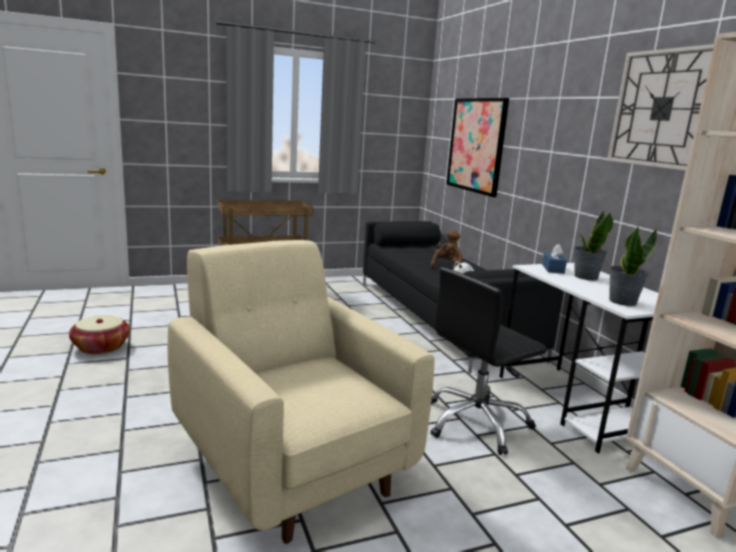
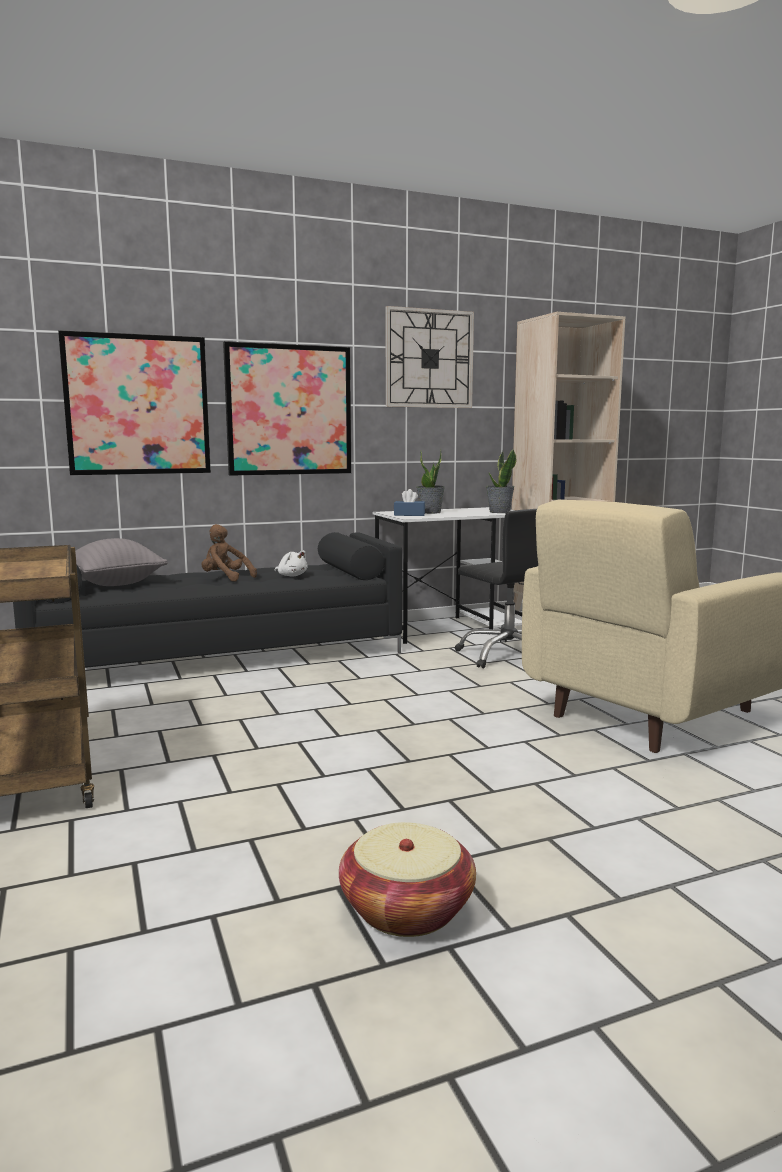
camera: 90 degrees left, 5 degrees down
(422, 249) = (114, 584): none -> grey pillow
(542, 156) = (289, 410): none -> picture

